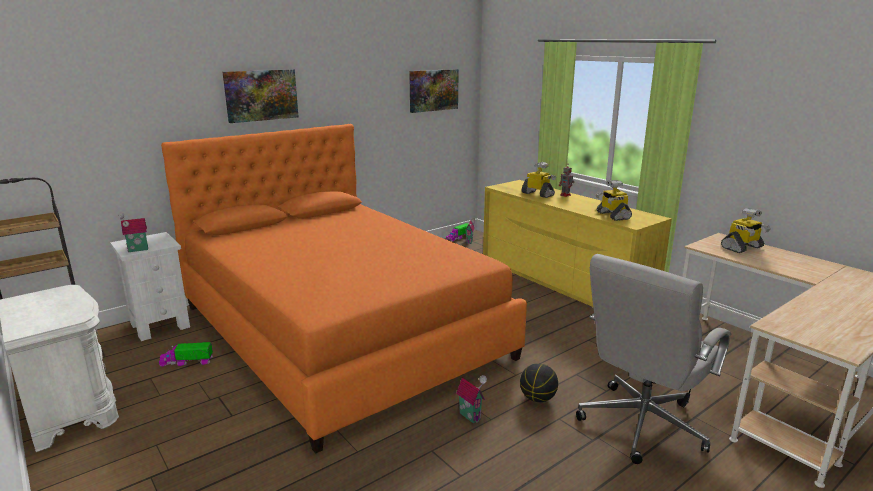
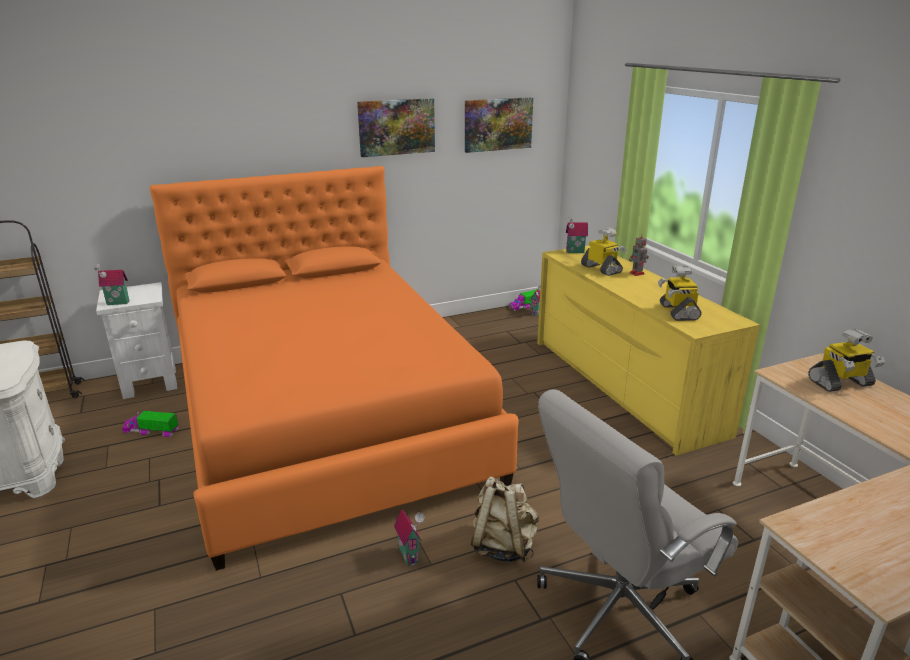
camera: 15 degrees right, 5 degrees up
(261, 95) = (271, 131): picture -> picture (396, 127)
(509, 185) = (575, 252): none -> toy house
(537, 398) = (503, 546): basketball -> beige backpack

